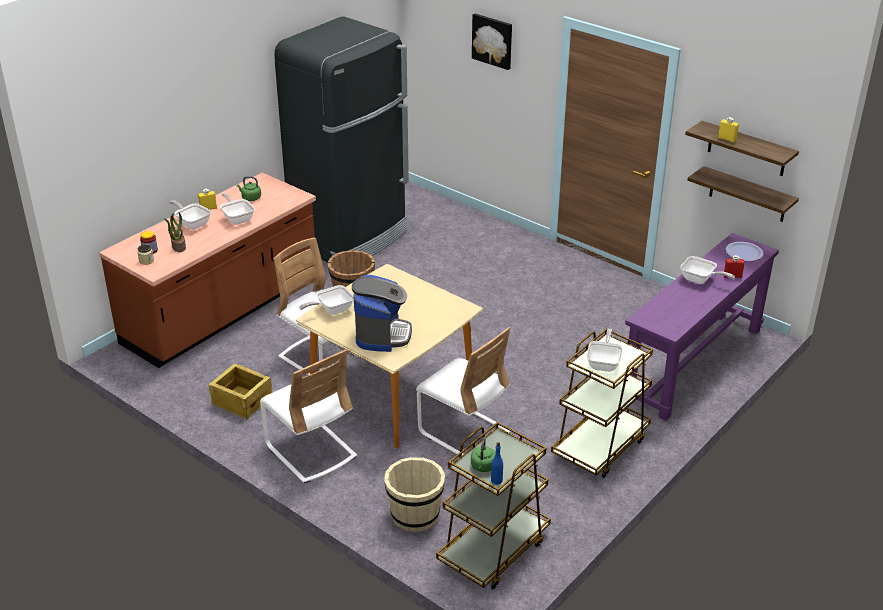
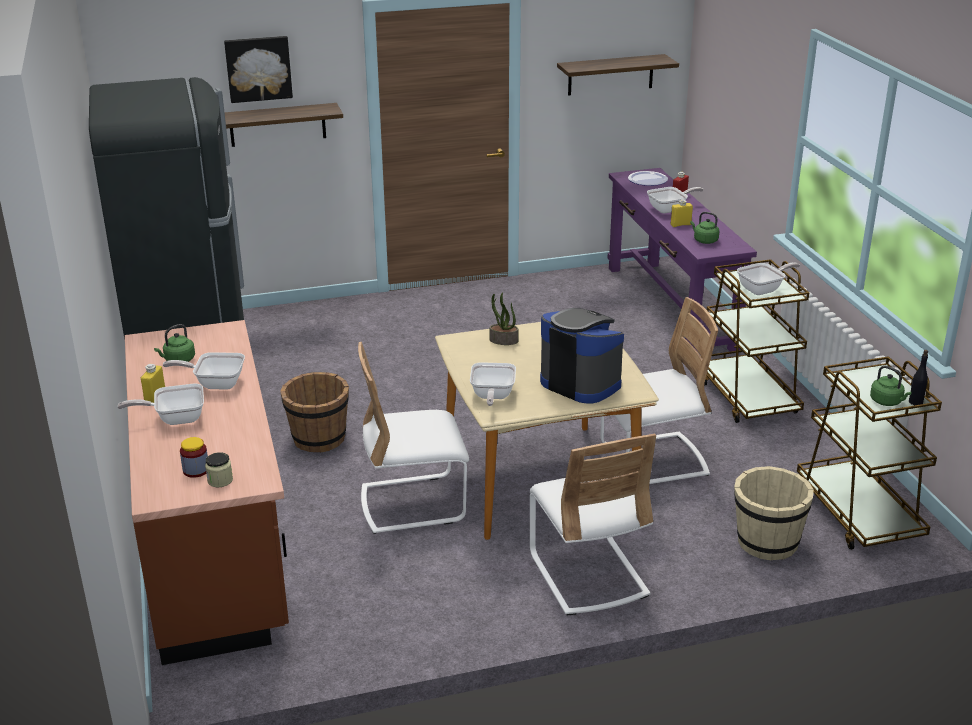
camera: 55 degrees left, 5 degrees down
(178, 247) = (220, 445): potted plant -> potted plant (503, 341)
(242, 400) = (431, 594): crate -> none
(310, 451) = (588, 574): white chair -> white chair turned 75 degrees clockwise
(496, 480) = (915, 402): blue bottle -> black bottle
(604, 363) = (763, 289): frying pan -> frying pan turned 105 degrees clockwise
(662, 312) = (704, 240): none -> green kettle
(727, 139) = (608, 65): yellow bottle -> yellow bottle (680, 225)
(747, 195) = (617, 124): shelf -> shelf (277, 125)

